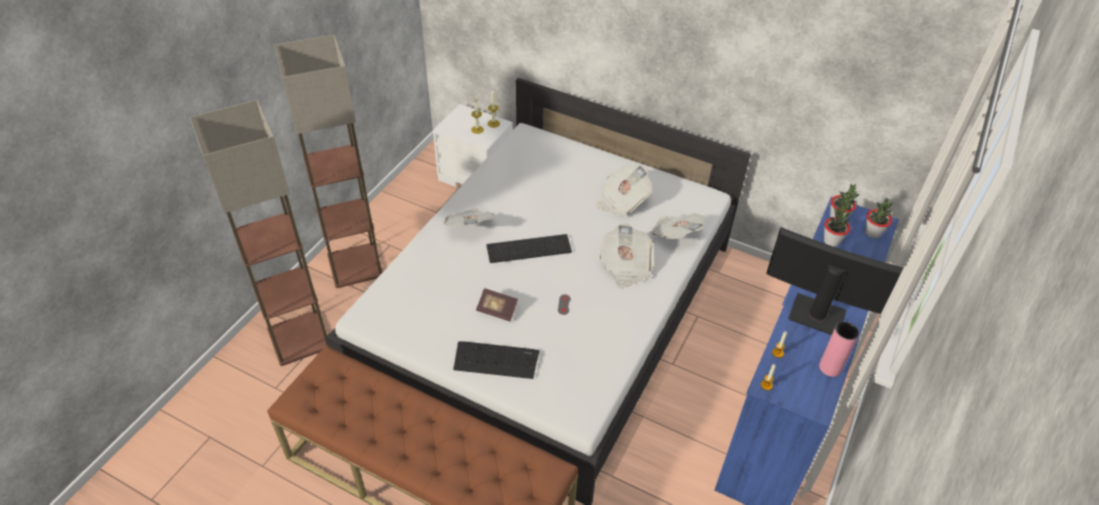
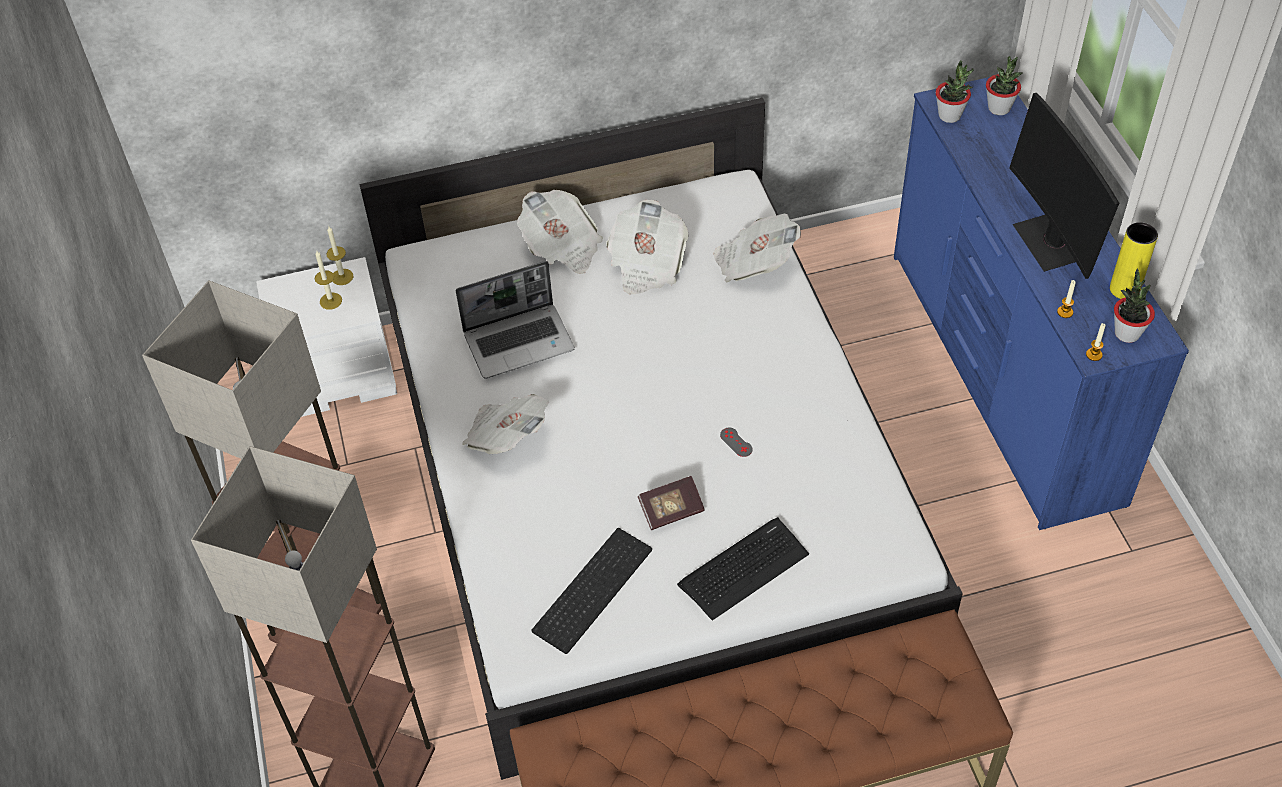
camera: 40 degrees left, 5 degrees up
(524, 193) = (520, 341): none -> laptop
(529, 247) = (613, 405): keyboard -> keyboard (591, 587)
(625, 267) = (747, 344): newspaper -> newspaper (562, 247)
(816, 315) = (1052, 242): monitor -> monitor turned 90 degrees counterclockwise
(830, 367) = (1124, 289): pink vase -> yellow vase
(831, 241) = (973, 146): potted plant -> potted plant (1127, 333)

